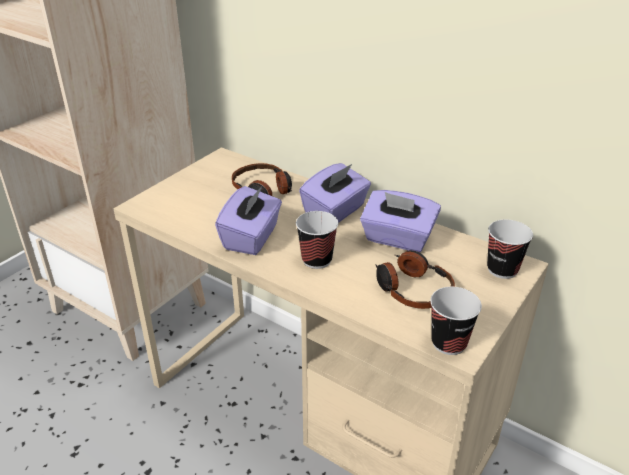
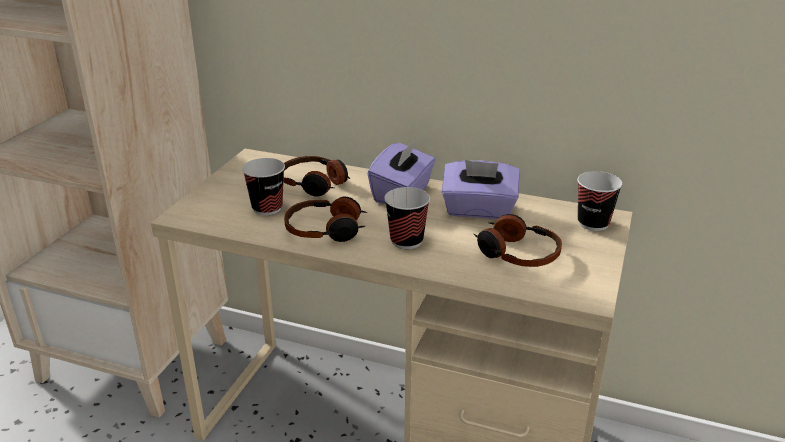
camera: 15 degrees left, 5 degrees down
(252, 238) = (326, 230): purple tissue box -> headphones
(449, 343) = (575, 294): cup -> cup (267, 208)

